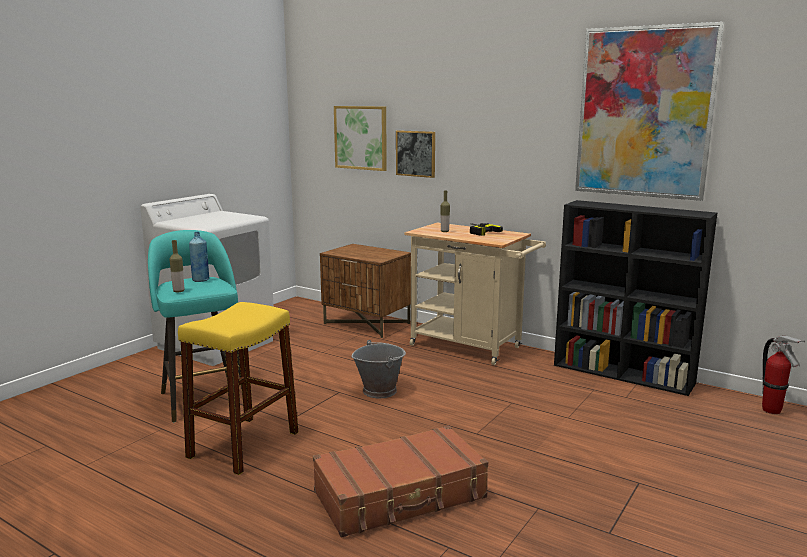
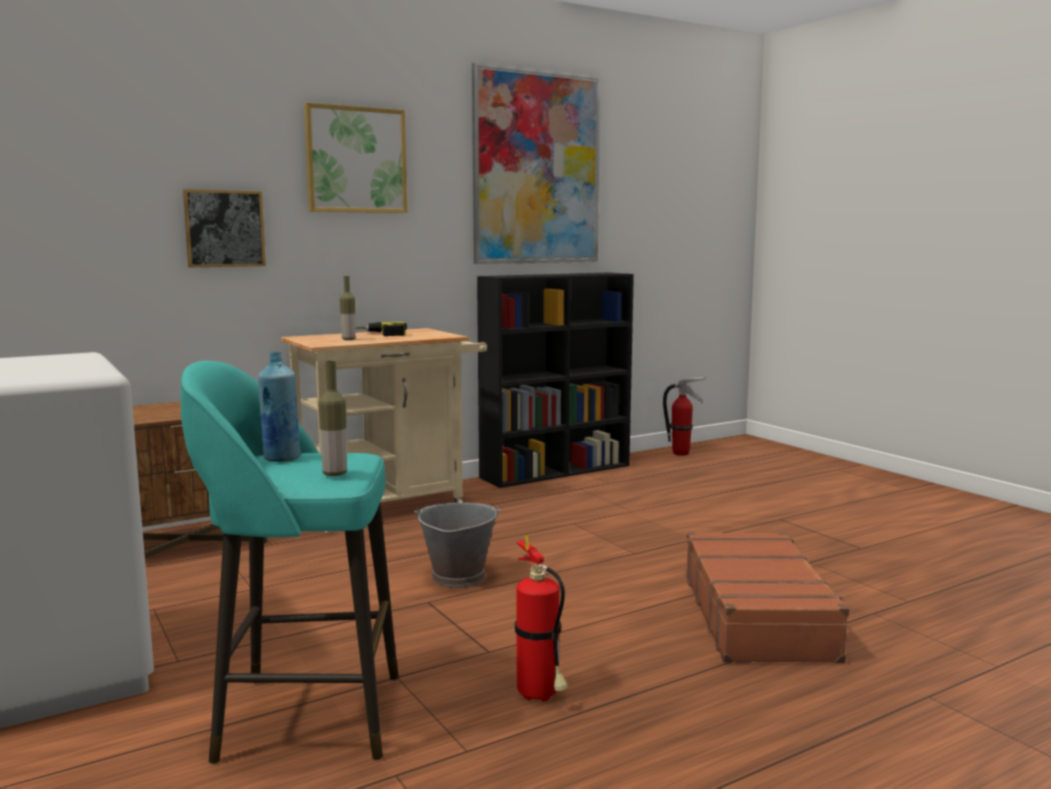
camera: 65 degrees left, 5 degrees down
(244, 444) = (541, 697): yellow stool -> fire extinguisher
(361, 137) = (96, 204): picture -> picture (356, 160)

